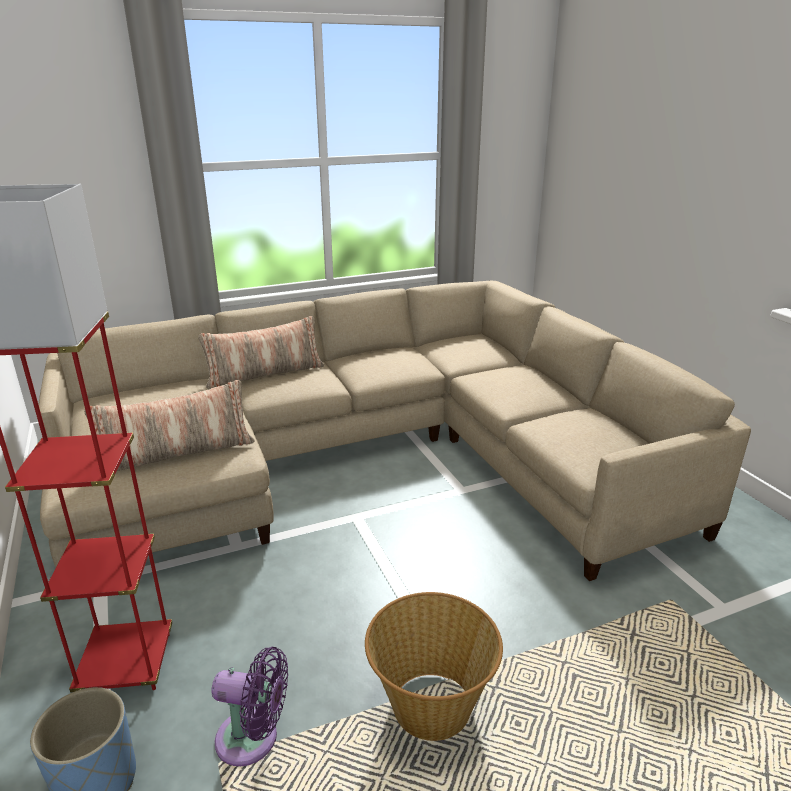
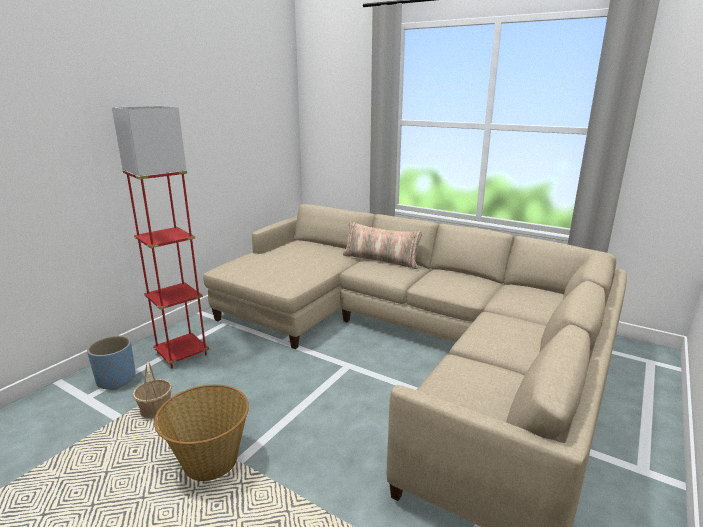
camera: 55 degrees right, 5 degrees down
(177, 453) = (274, 274): pillow -> none
(253, 739) = (156, 409): purple fan -> basket

